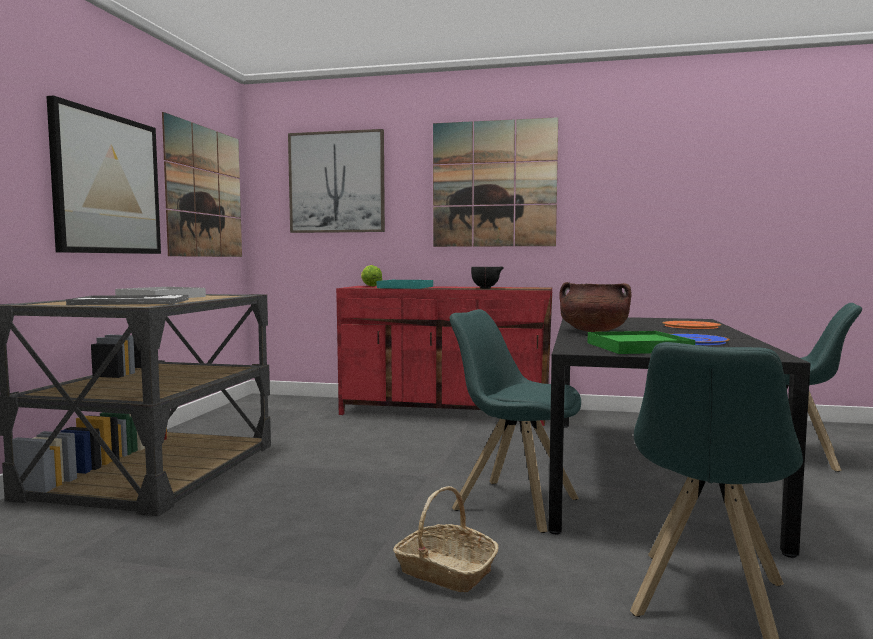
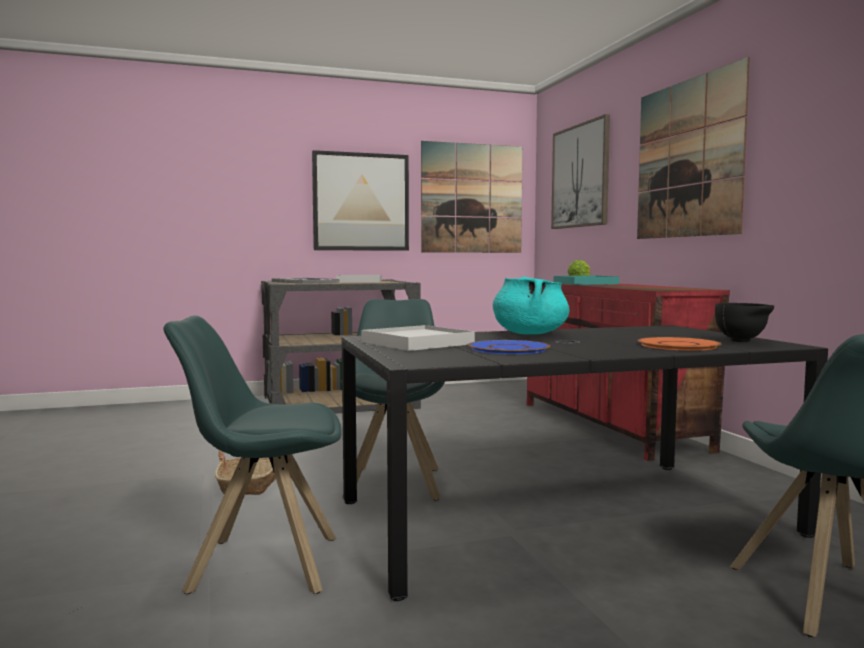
camera: 60 degrees right, 0 degrees up
(487, 288) = (632, 287): black bowl -> black bowl (742, 341)
(593, 331) = (530, 334): brown cooking pot -> turquoise cooking pot
(638, 347) = (417, 343): green tray -> white tray

